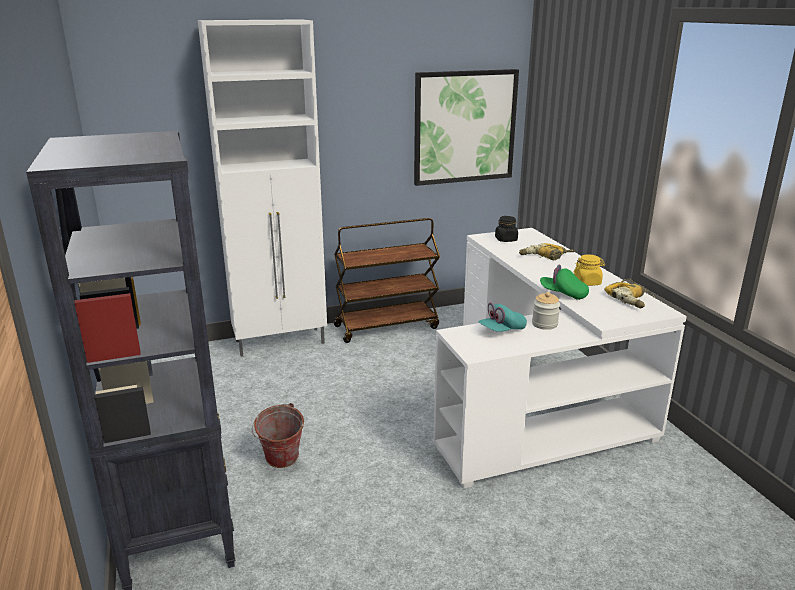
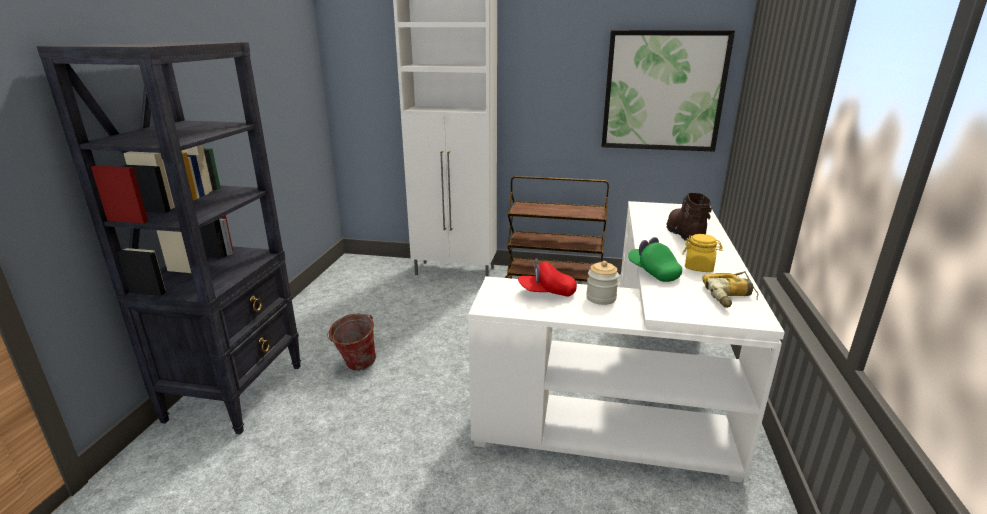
camera: 30 degrees right, 0 degrees up
(502, 330) = (546, 292): turquoise cap -> red cap
(506, 240) = (663, 211): black jar -> none
(545, 257) = (684, 234): power drill -> brown boot

